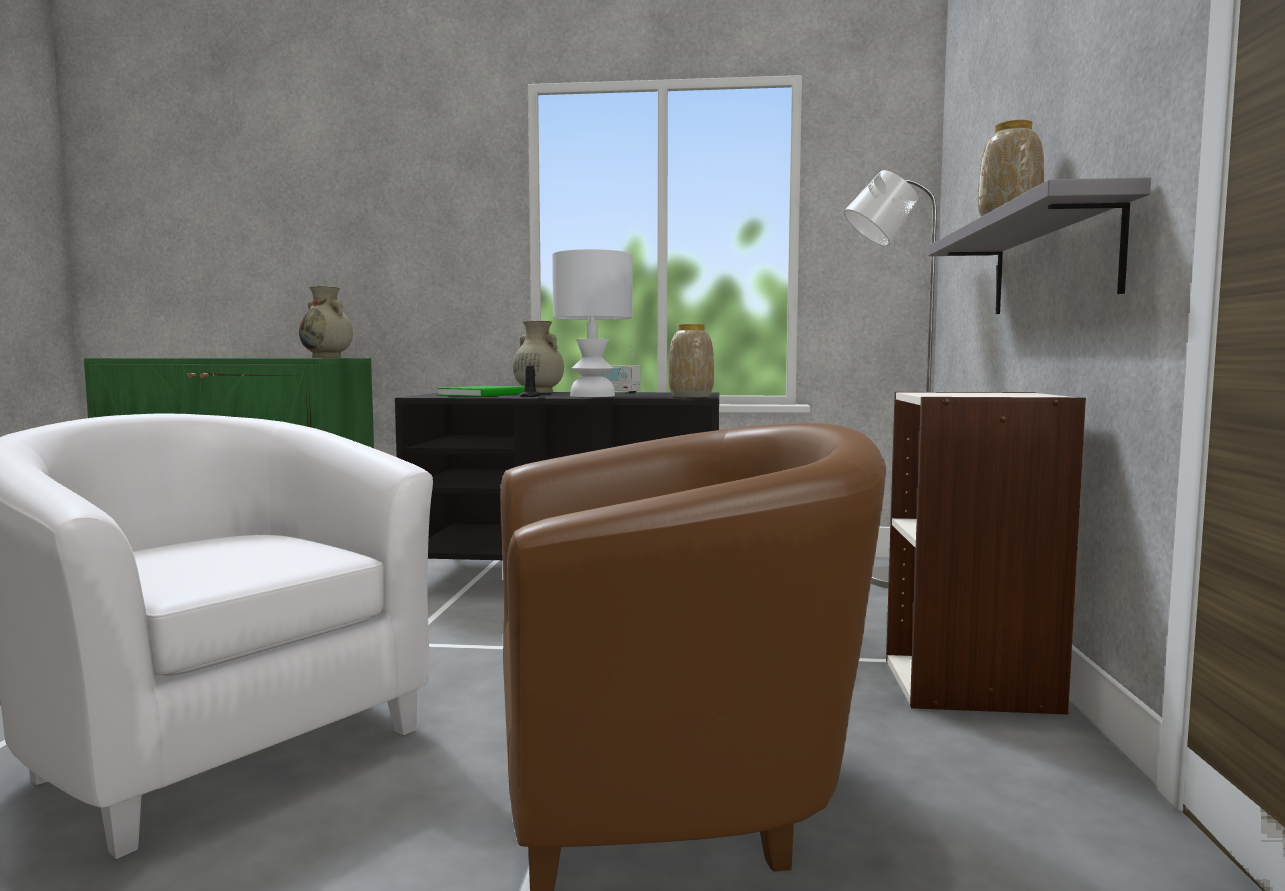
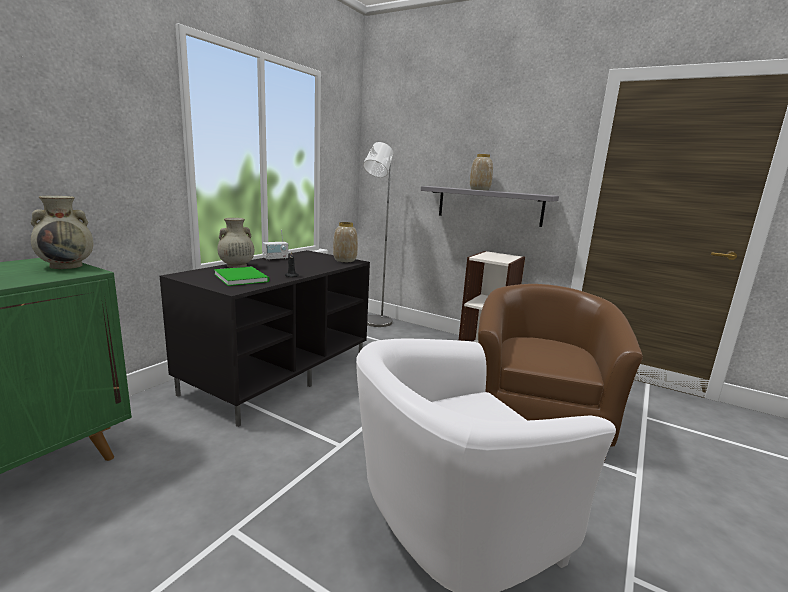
camera: 65 degrees left, 10 degrees up
(594, 396) = (307, 268): white table lamp -> none

